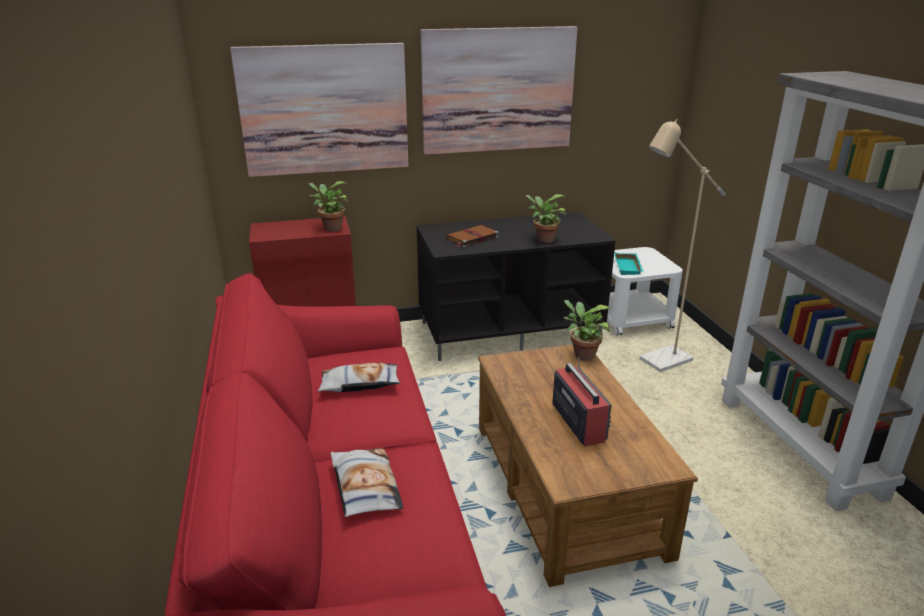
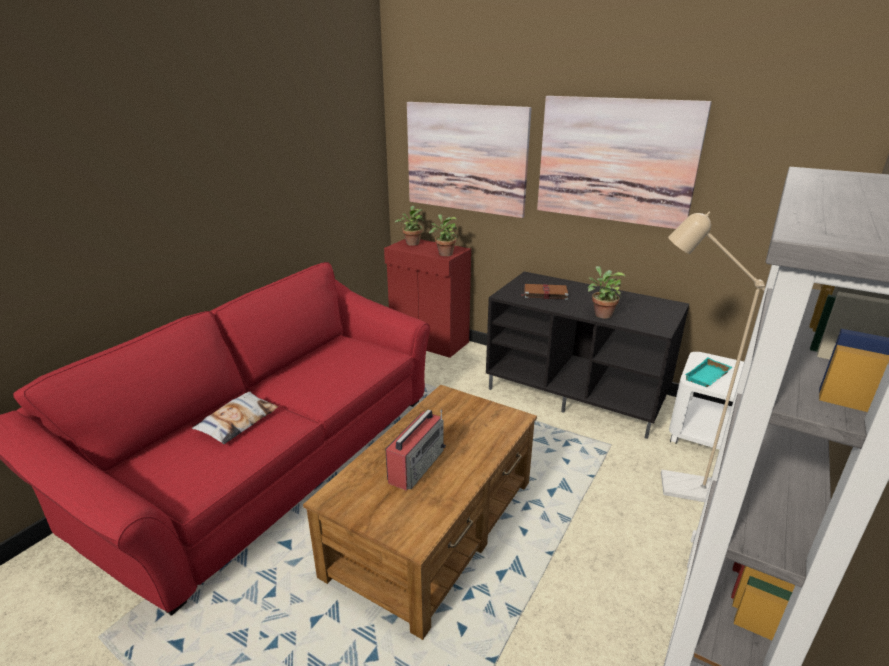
camera: 45 degrees right, 0 degrees up
(359, 383) = (340, 364): pillow -> none
(581, 355) = (513, 422): potted plant -> potted plant (412, 243)

